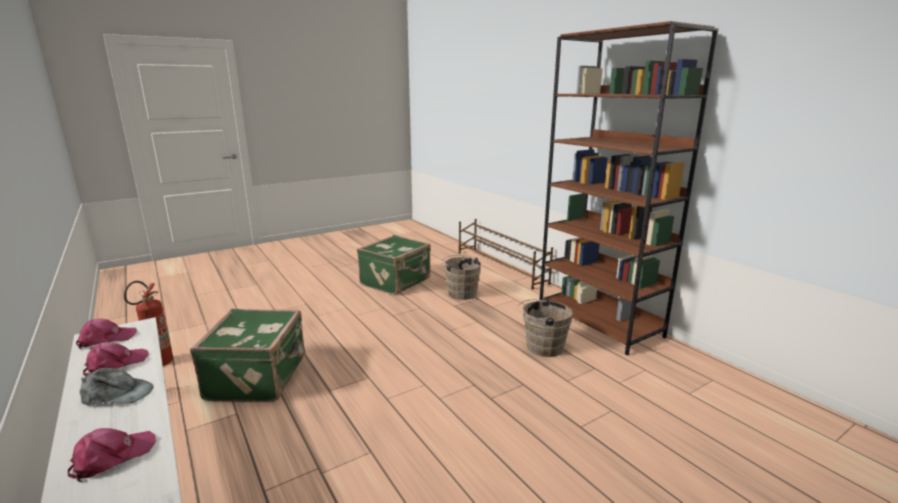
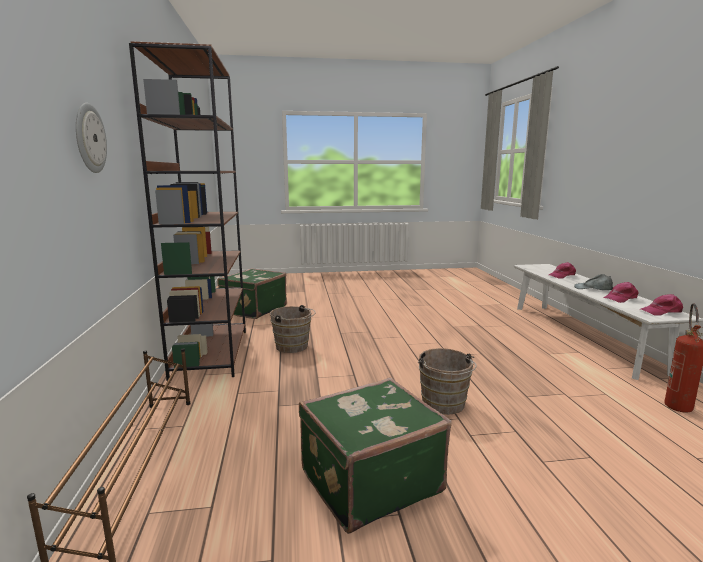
camera: 155 degrees left, 5 degrees down
(259, 377) = (547, 371): green suitcase -> green suitcase (253, 309)
(461, 292) = (287, 422): brown bucket -> brown bucket (444, 405)
(546, 114) = (89, 138): none -> wall clock

